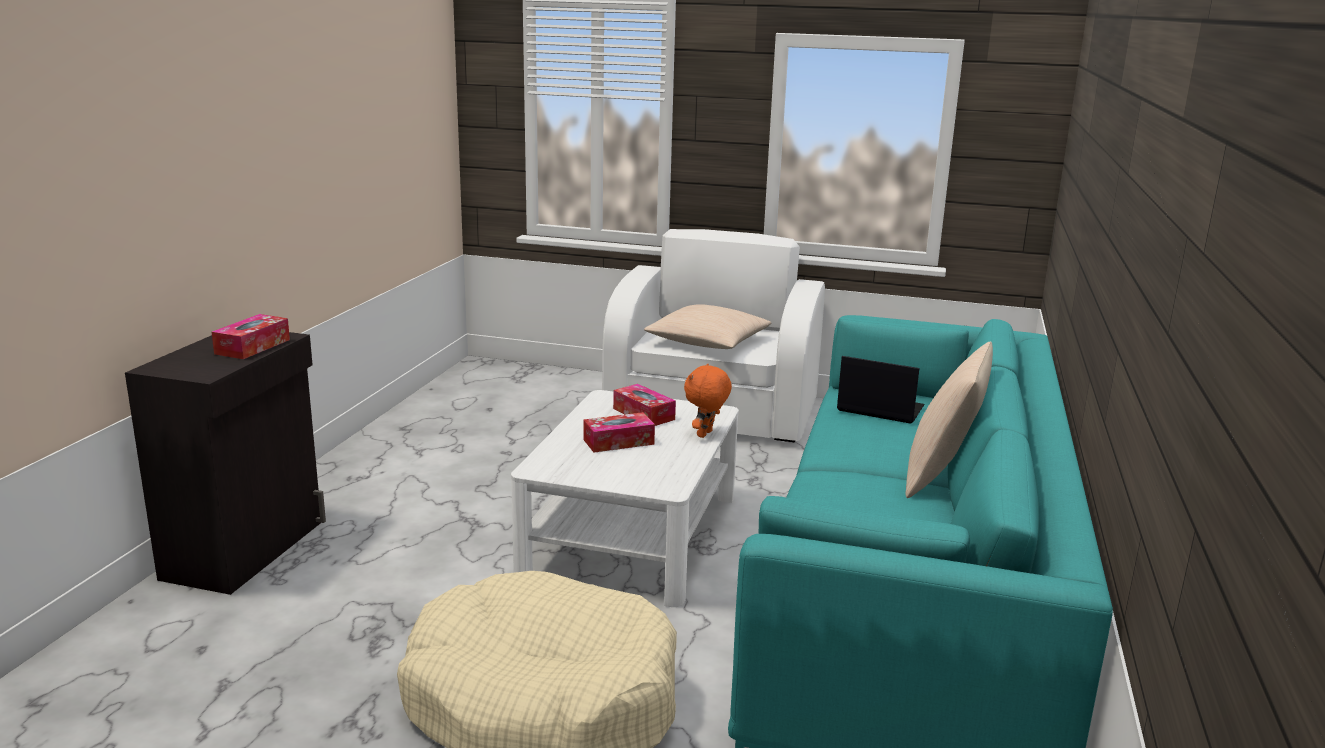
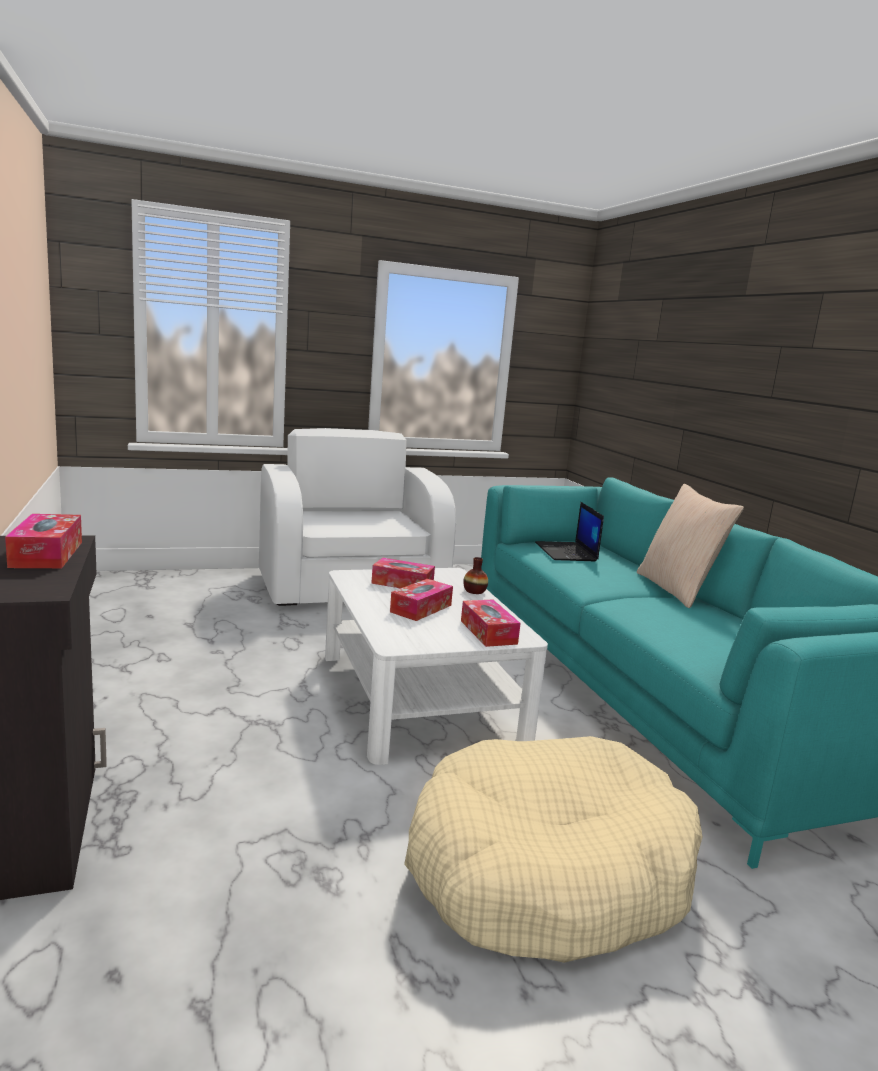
camera: 35 degrees left, 5 degrees down
(644, 476) = (488, 632): none -> tissue box
(706, 434) = (474, 591): orange plush toy -> vase
(708, 342) = (359, 523): beige pillow -> none
(879, 408) = (567, 552): laptop -> laptop turned 90 degrees counterclockwise

